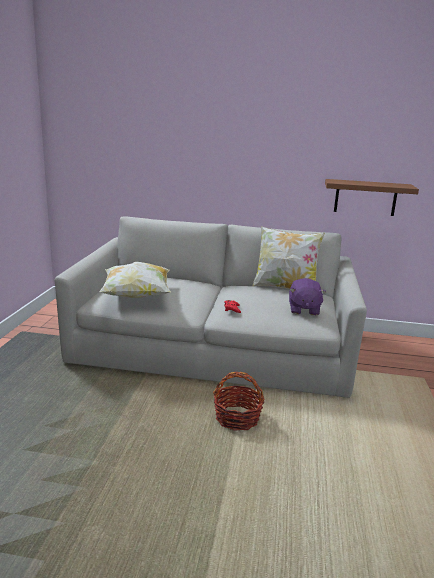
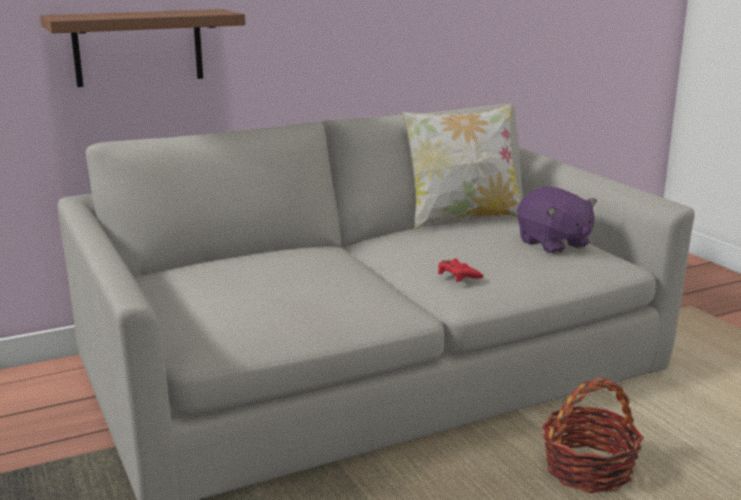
camera: 35 degrees left, 0 degrees up
(136, 296) = (263, 306): pillow -> none
(365, 197) = (519, 36): brown shelf -> brown shelf (138, 47)

